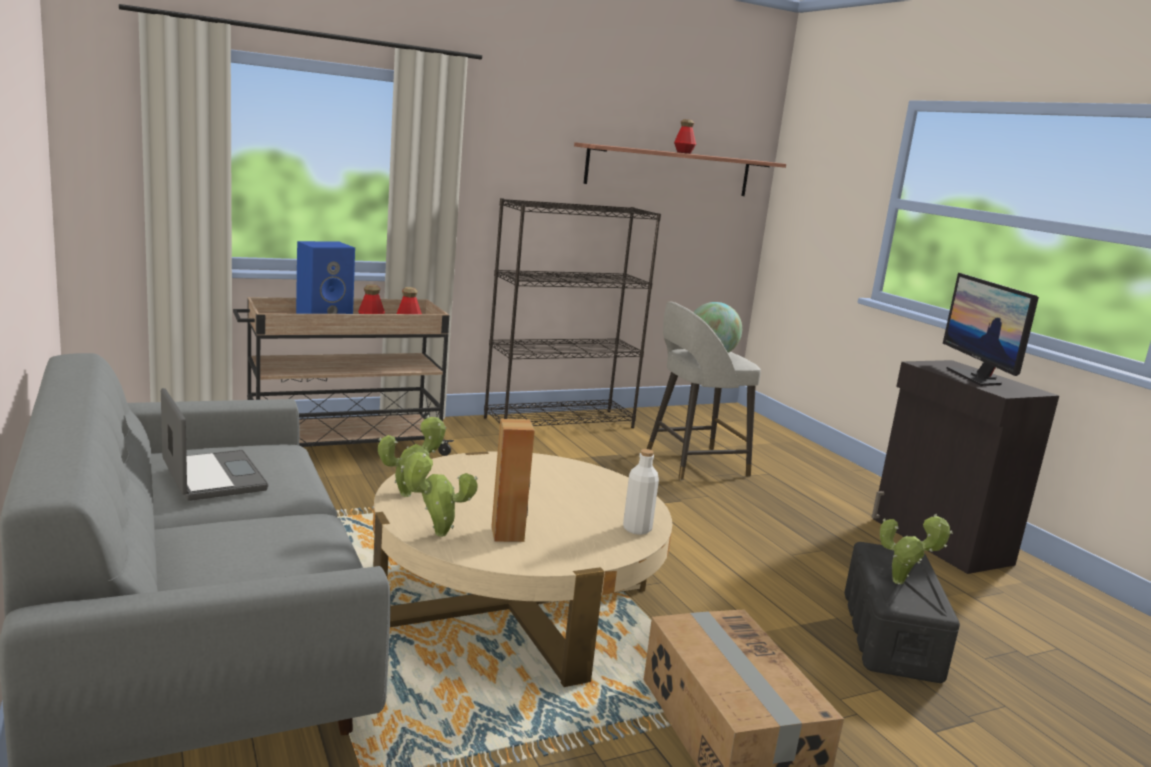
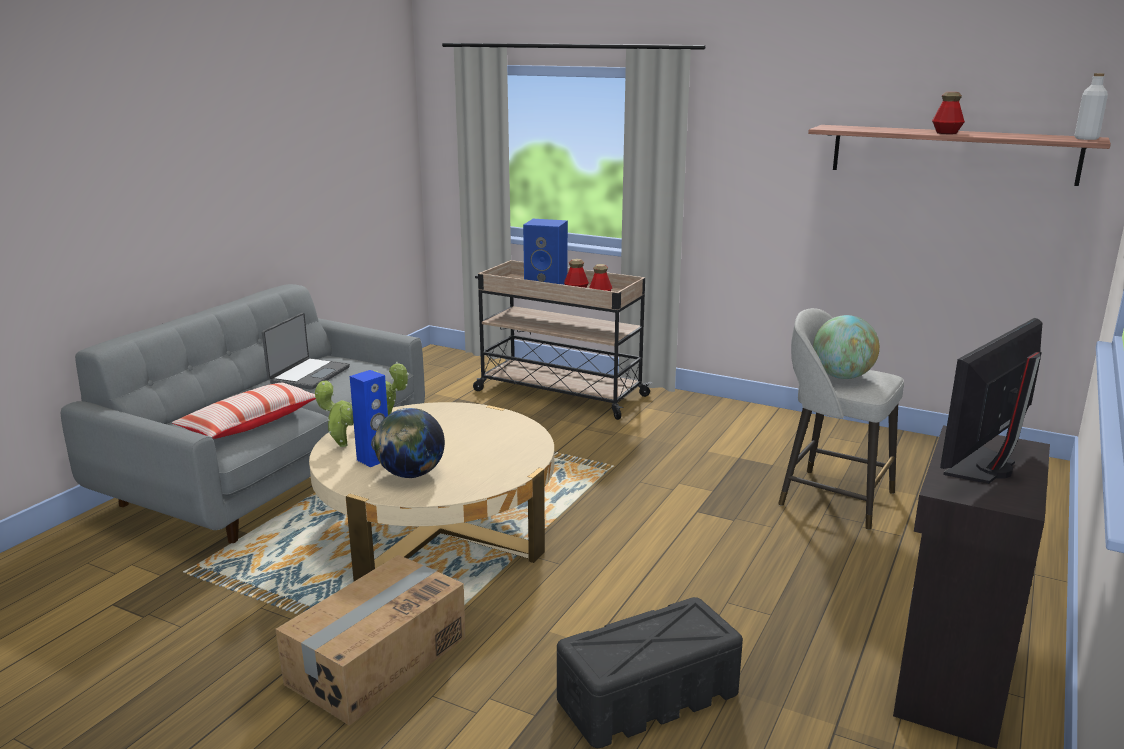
camera: 55 degrees right, 5 degrees up
(299, 549) = (250, 423): none -> pillow
(508, 534) = (374, 459): brown speaker -> blue speaker
(560, 422) = (782, 422): black bookcase -> none
(574, 532) = (411, 474): none -> globe
(637, 529) = (453, 489): white bottle -> white bottle (1086, 138)
(902, 583) = (635, 639): potted plant -> none

